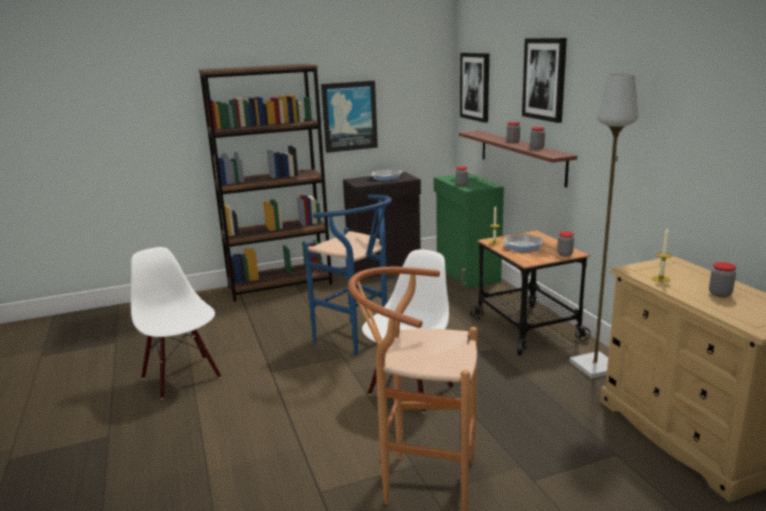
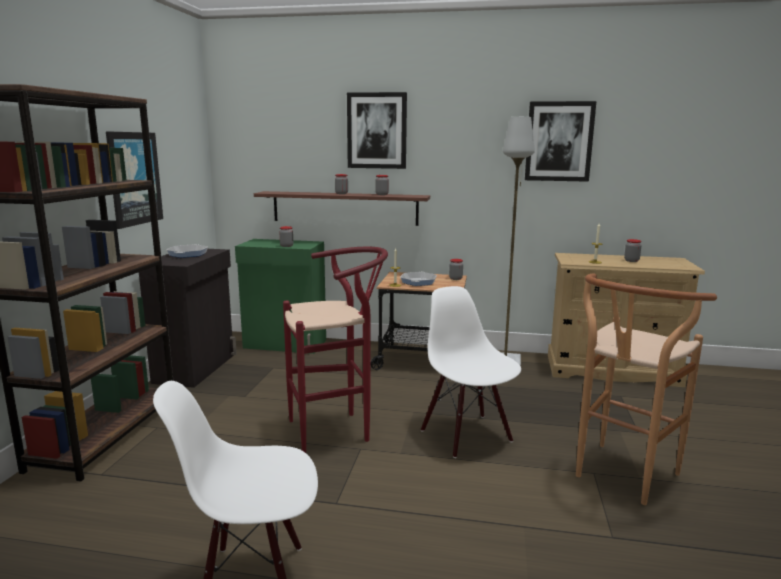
camera: 60 degrees left, 5 degrees down
(357, 340) = (337, 430): blue stool -> red stool
(475, 86) = (252, 145): picture -> picture (559, 141)

